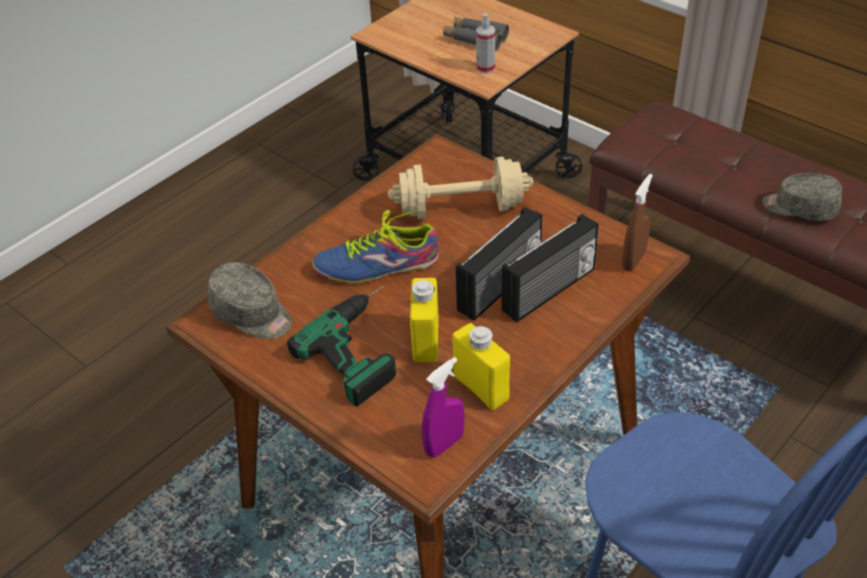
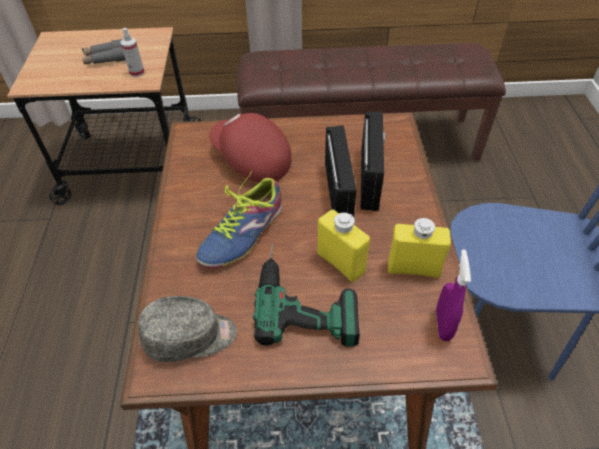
camera: 45 degrees left, 5 degrees up
(461, 208) = (251, 160): beige dumbbell -> red cap
(633, 260) = (391, 131): brown spray bottle -> none
(799, 208) = (382, 72): grey cap -> none

